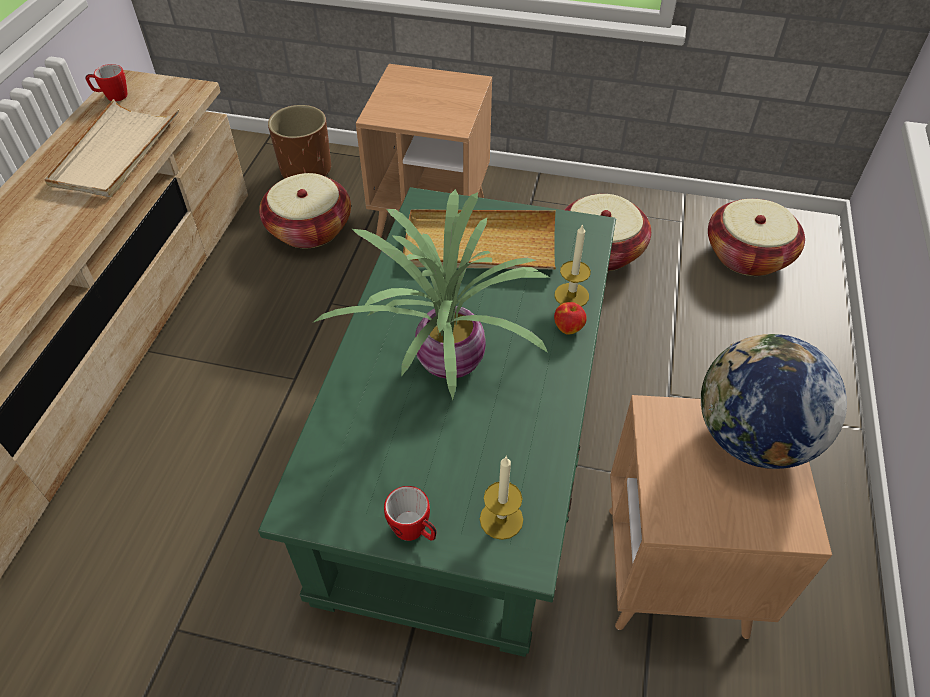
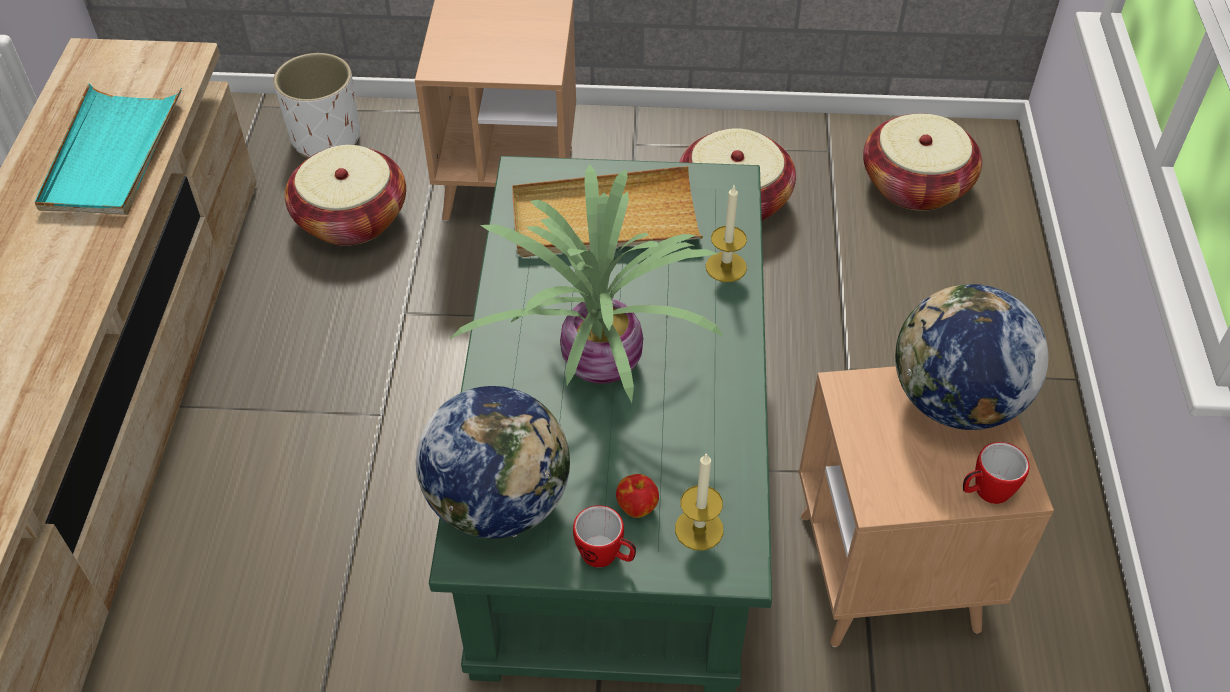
camera: 10 degrees left, 0 degrees up
(112, 96) = (80, 78): mug -> mug (985, 492)
(116, 153) = (112, 155): beige tray -> turquoise tray
(306, 170) = (326, 138): brown planter -> white planter
(335, 468) = (499, 502): none -> globe
(568, 328) = (730, 306): apple -> apple (637, 506)

